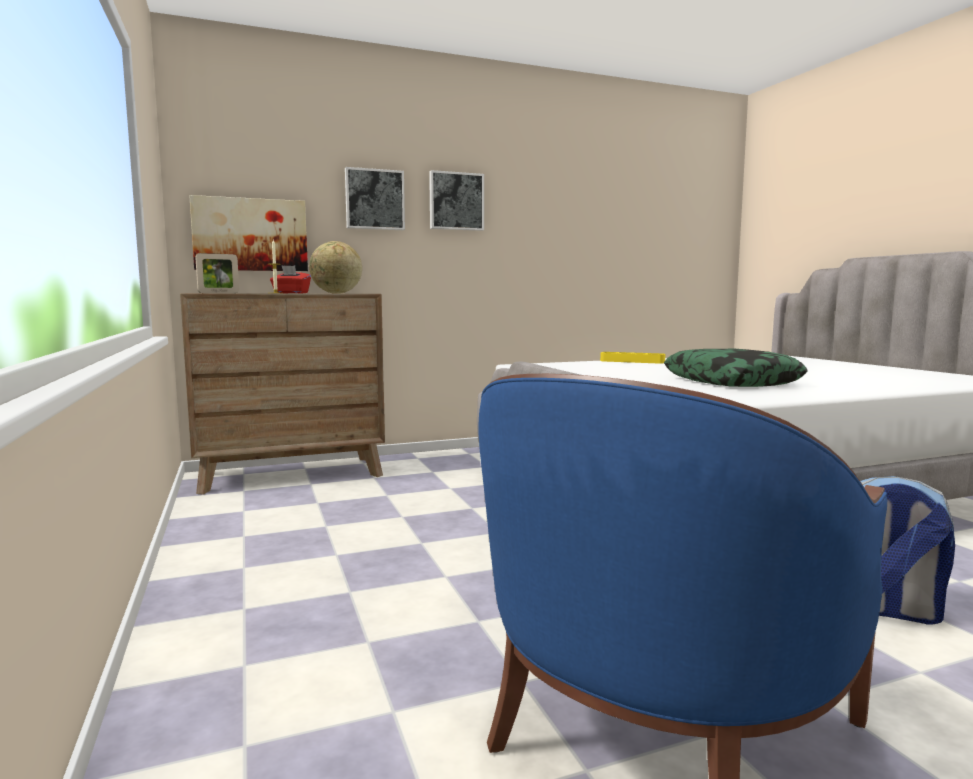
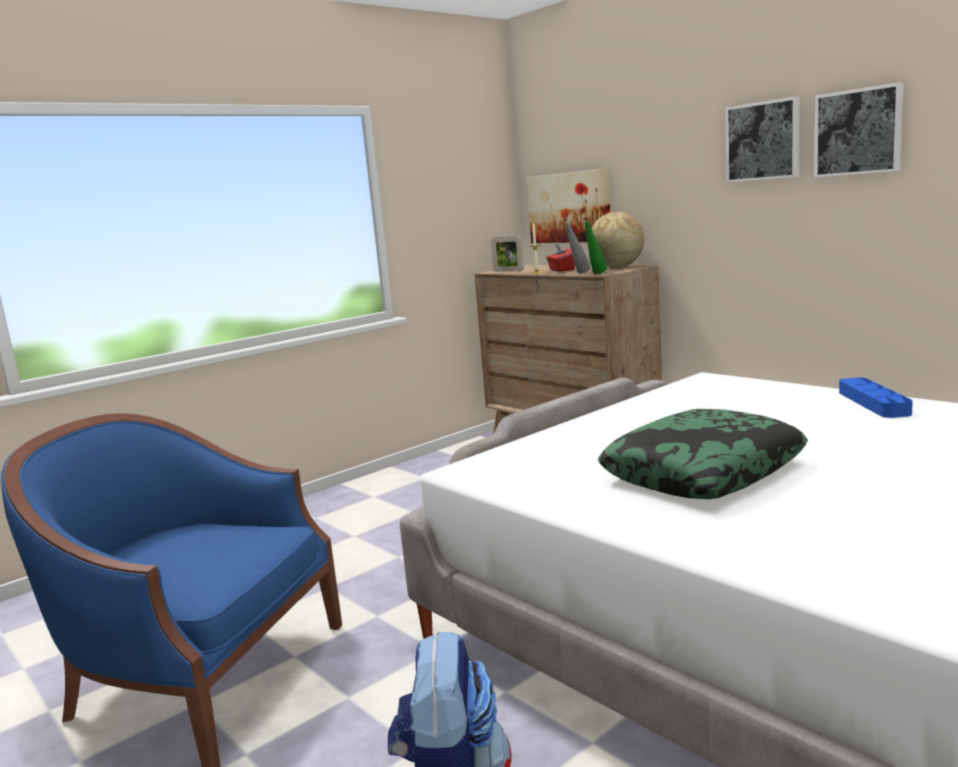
camera: 70 degrees right, 5 degrees up
(336, 293) = (578, 273): none -> grey bottle
(359, 293) = (595, 274): none -> green bottle
(374, 199) = (670, 155): picture -> picture (859, 132)
(632, 361) = (873, 403): yellow tray -> blue tray

